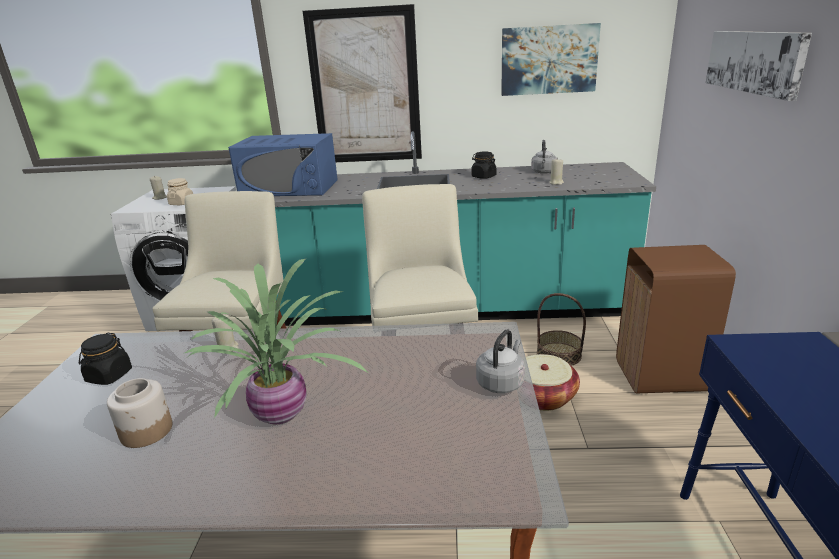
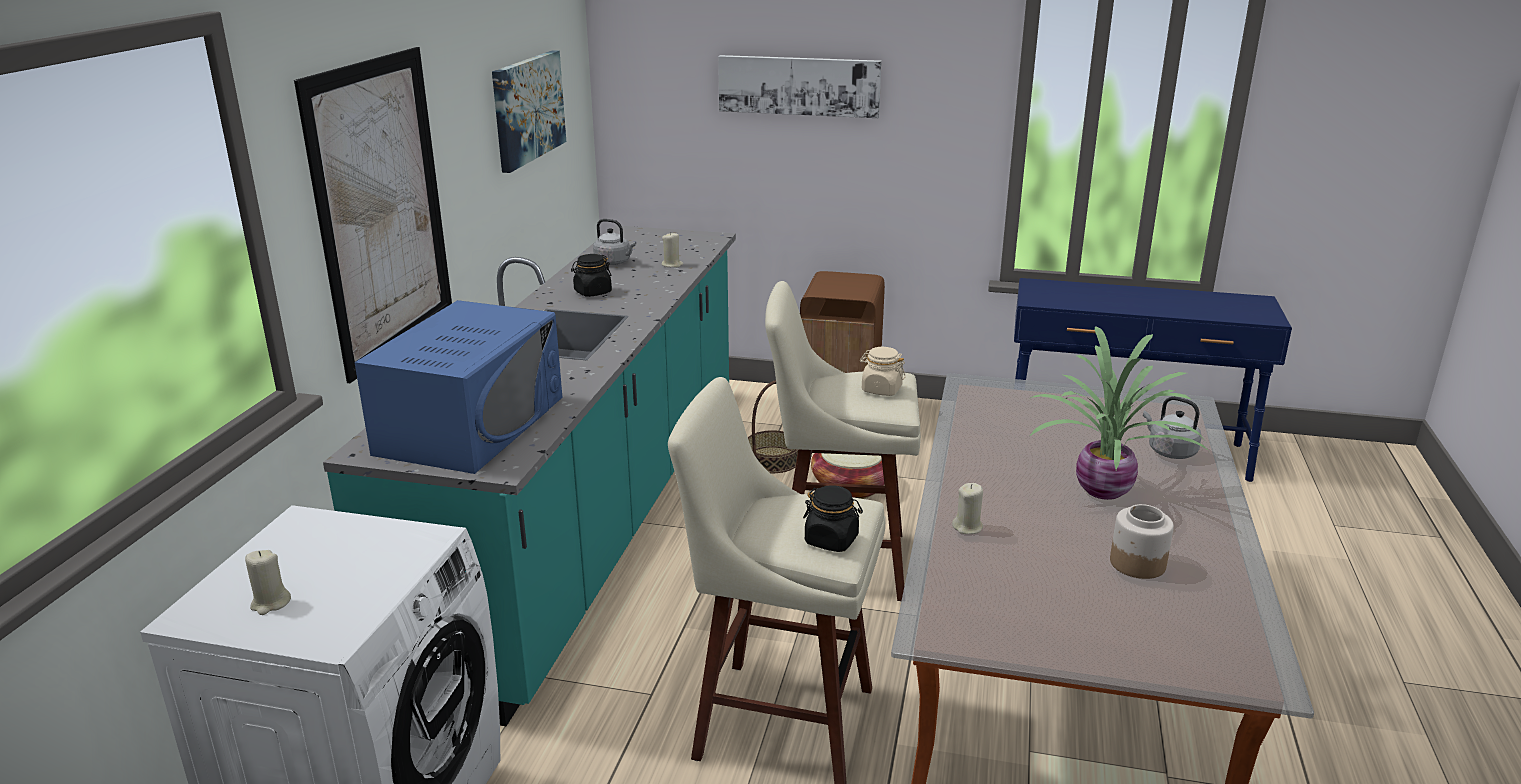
camera: 80 degrees left, 0 degrees up
(109, 376) = (1025, 610): black jar -> black jar (832, 540)
(182, 203) = (372, 563): beige jar -> beige jar (881, 389)
(501, 382) = (1057, 392): grey kettle -> grey kettle (1169, 451)

